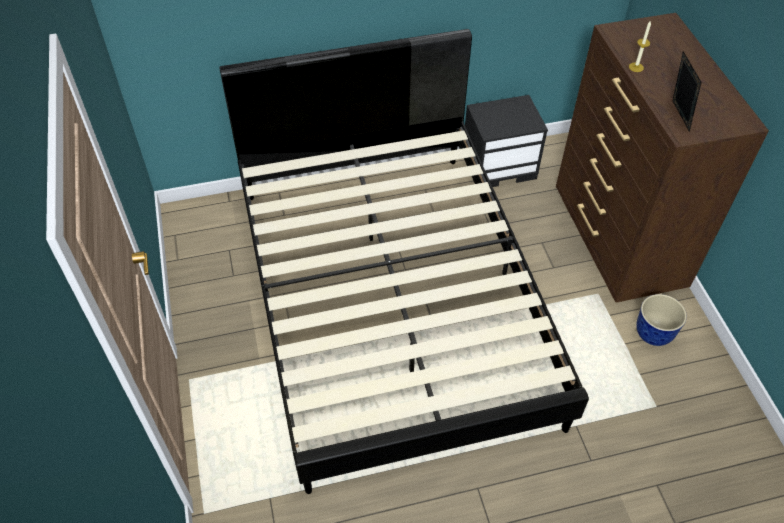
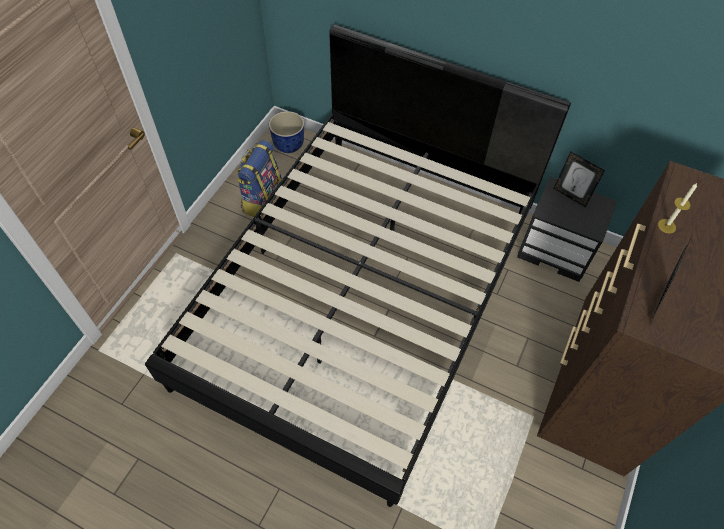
camera: 40 degrees right, 5 degrees up
(223, 281) = (262, 200): none -> backpack
(495, 110) = (570, 196): none -> picture frame
(653, 334) = (549, 490): planter -> planter (289, 146)

